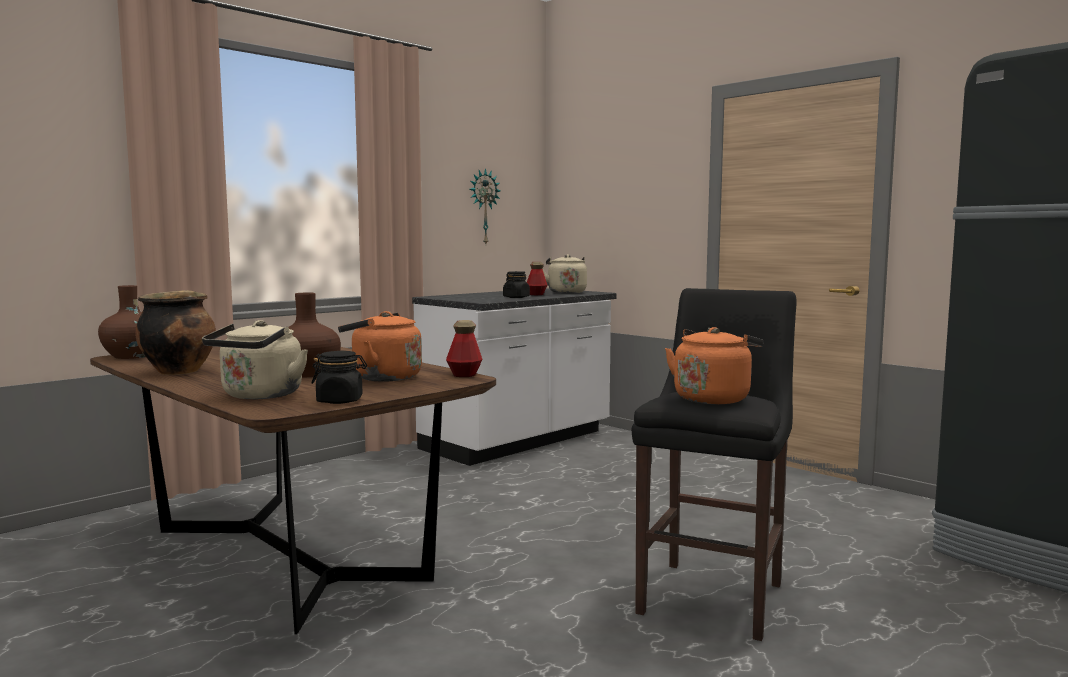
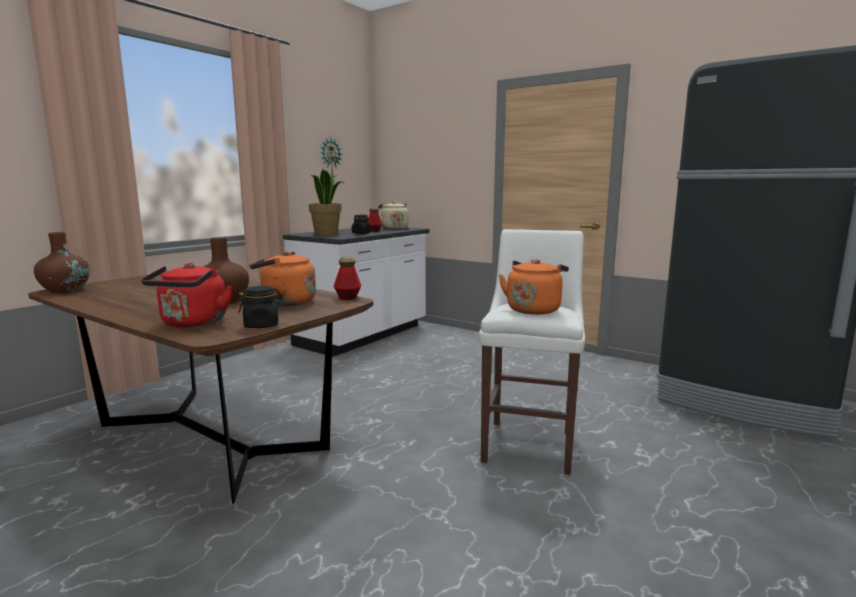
camera: 10 degrees left, 5 degrees up
(178, 371) = (112, 303): cooking pot -> none
(259, 396) = (192, 323): beige kettle -> red kettle
(468, 298) = (326, 235): none -> potted plant
(714, 595) = (529, 443): black stool -> white stool

